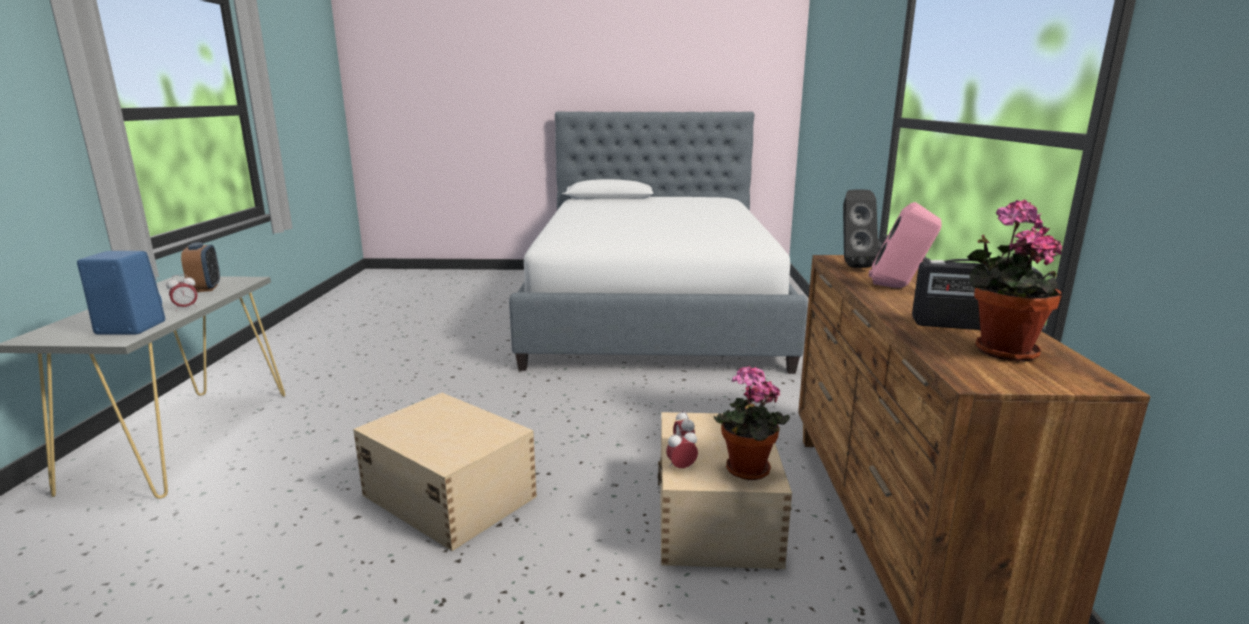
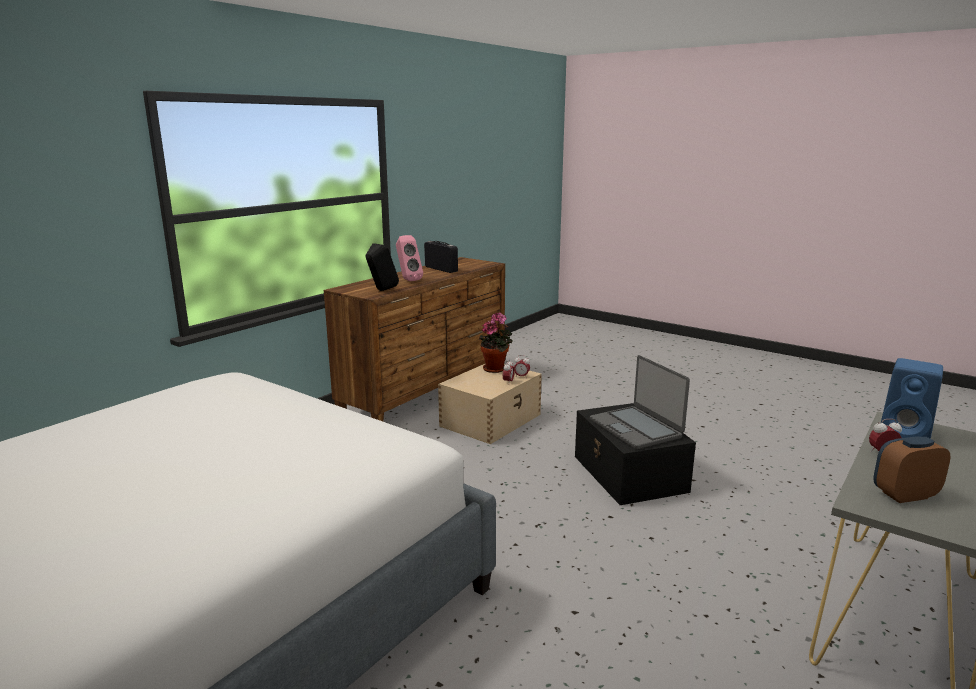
camera: 145 degrees left, 0 degrees up
(206, 288) = (904, 495): alarm clock -> alarm clock turned 60 degrees clockwise
(437, 425) = (636, 428): none -> laptop
(449, 495) = (629, 474): beige storage box -> black storage box
(999, 350) = (459, 265): potted plant -> none

